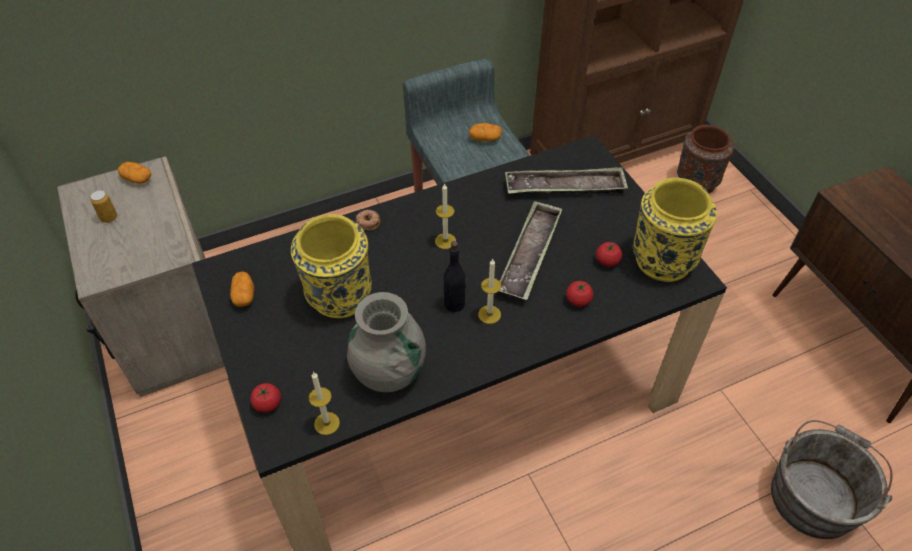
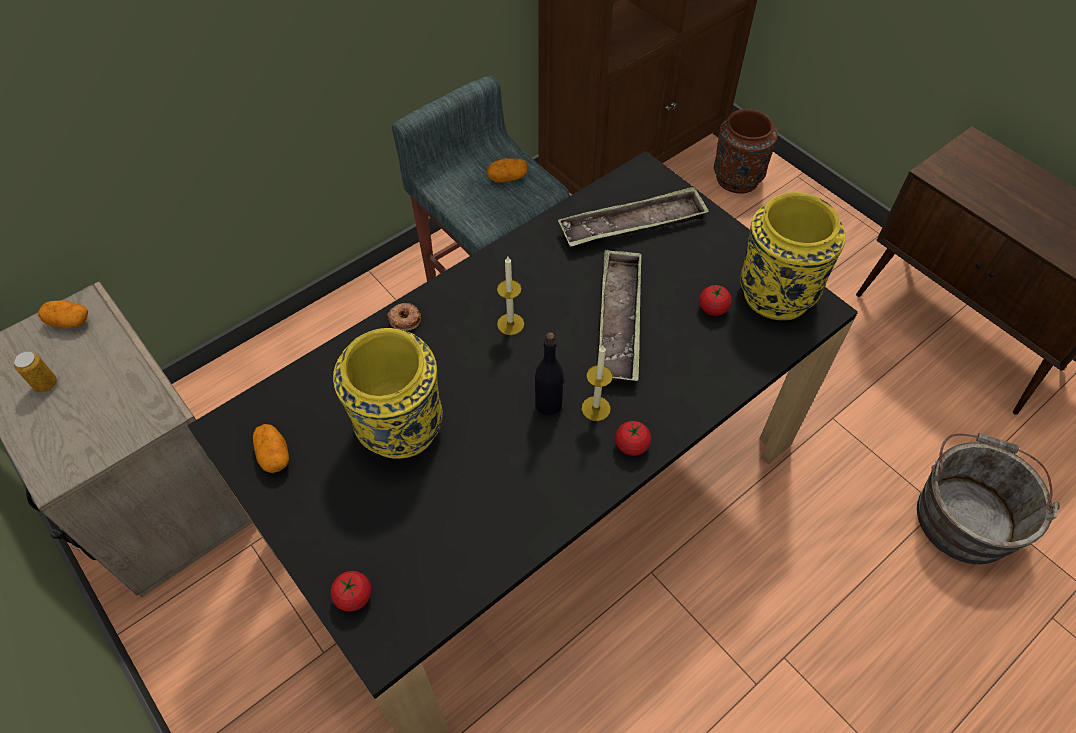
camera: 15 degrees left, 5 degrees up
(327, 423) = (439, 603): candle -> none
(388, 370) = (495, 512): grey vase -> none
(578, 300) = (695, 366): tomato -> tomato (631, 445)

